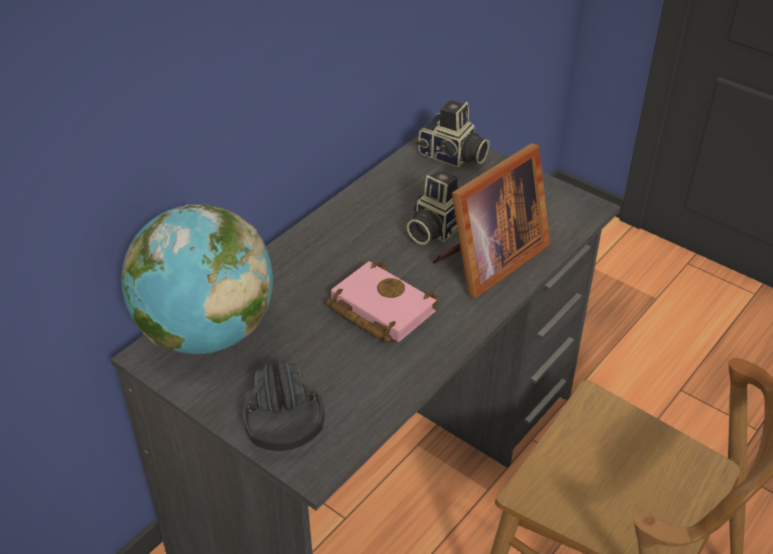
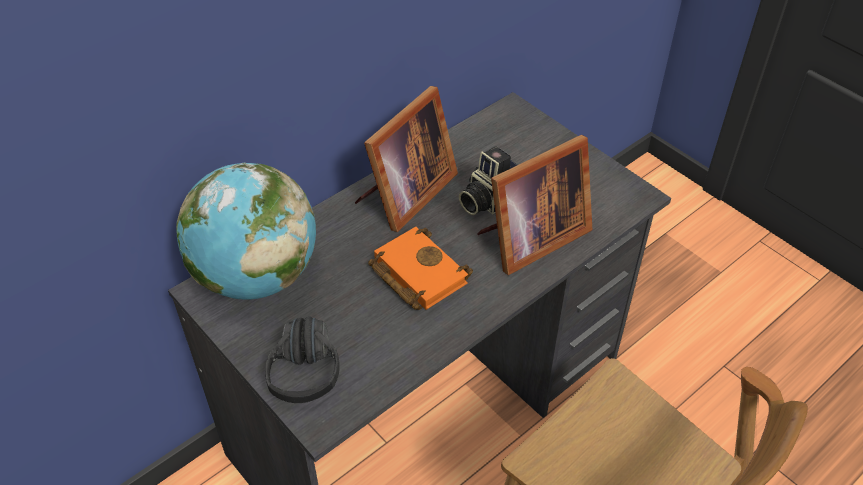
camera: 10 degrees right, 5 degrees up
(346, 234) = (404, 195): none -> picture frame
(378, 309) = (415, 273): pink book -> orange book
(452, 156) = (522, 128): camera -> none

